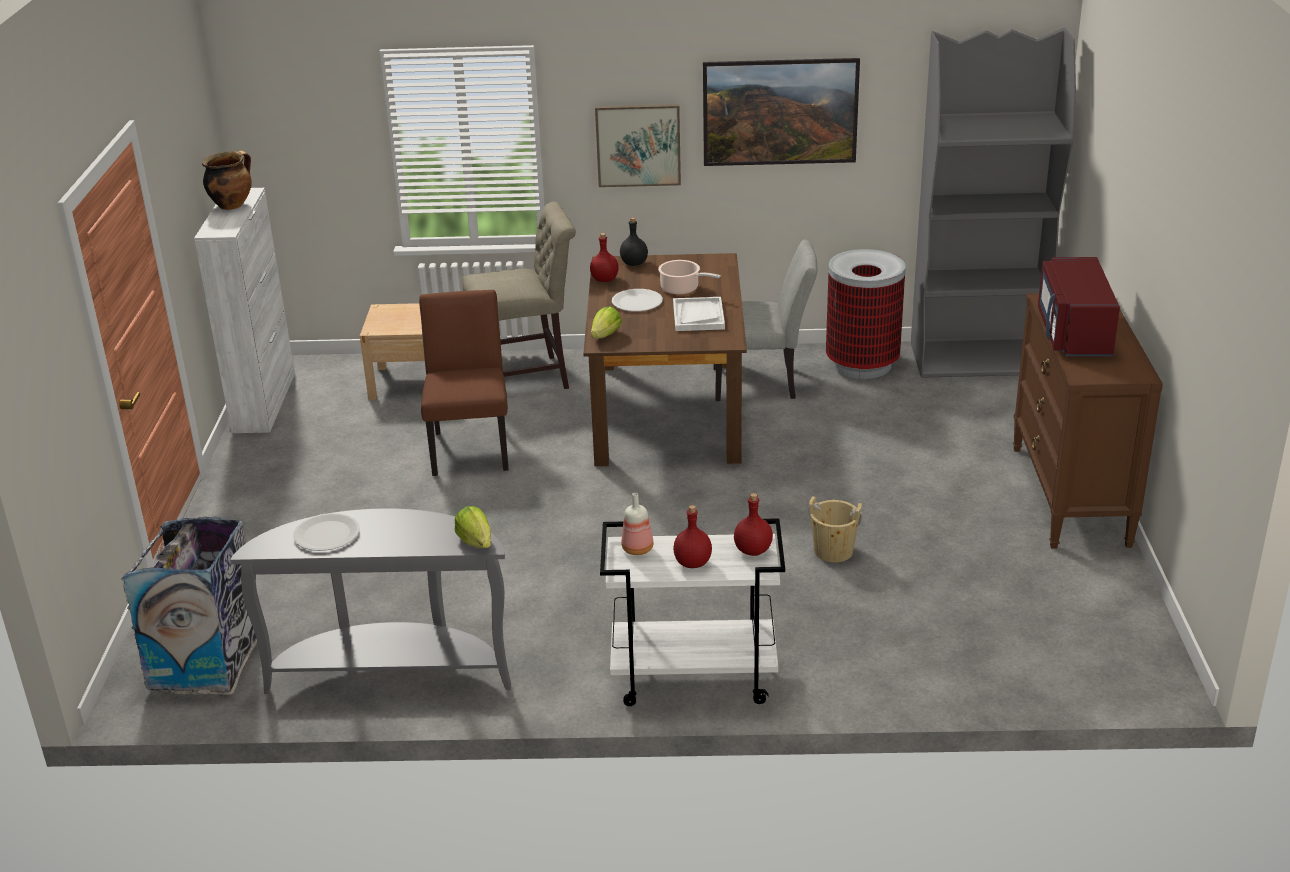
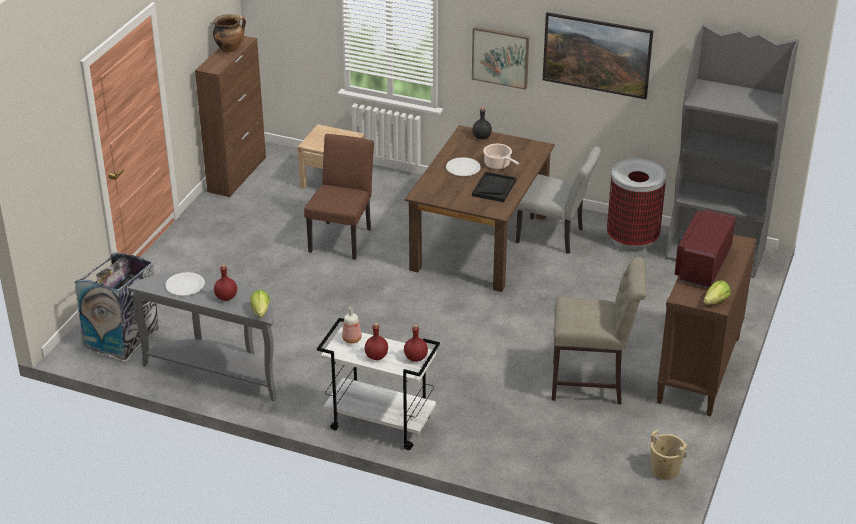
camera: 20 degrees right, 5 degrees up
(264, 402) = (237, 174): white cabinet -> brown cabinet
(526, 378) = (406, 195): beige chair -> beige chair (592, 384)
(605, 280) = (454, 146): red bottle -> red bottle (226, 297)
(605, 335) = (426, 189): lettuce -> lettuce (716, 301)
(698, 316) = (494, 188): white tray -> black tray
(833, 551) = (517, 367): beige bucket -> beige bucket (665, 470)

